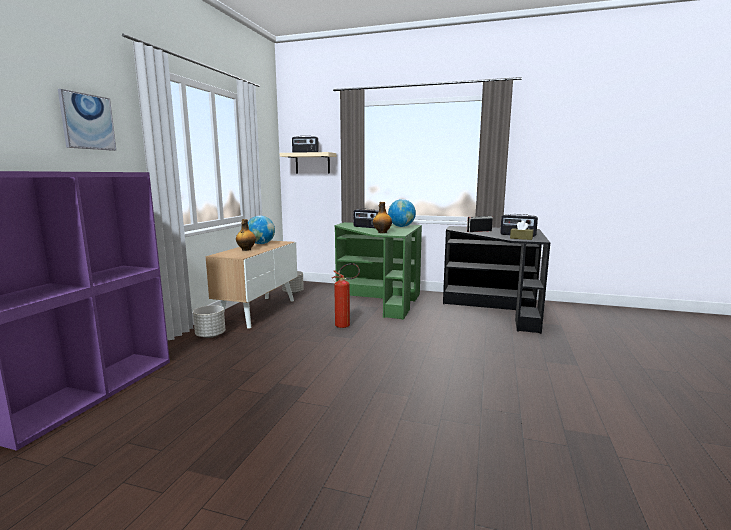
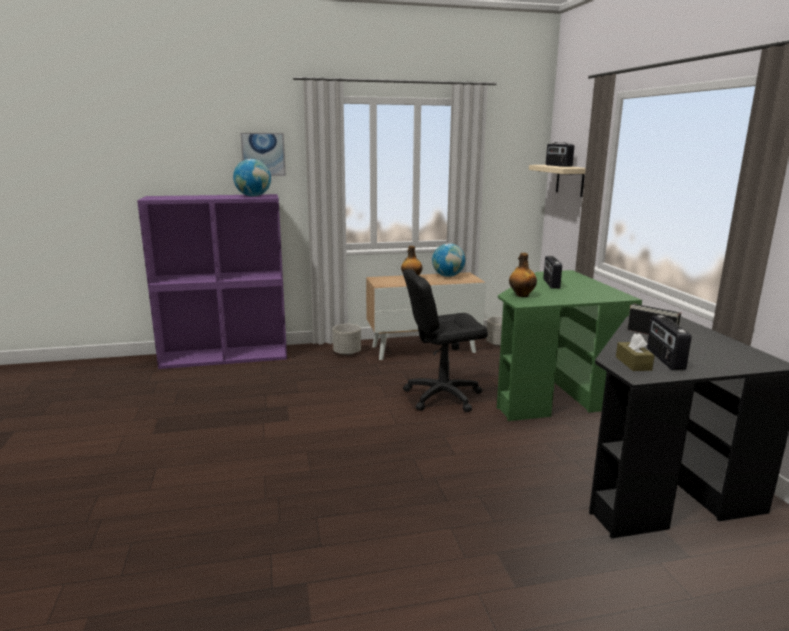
camera: 60 degrees right, 5 degrees up
(346, 326) = (442, 396): fire extinguisher -> black office chair
(401, 226) = (595, 294): globe -> globe (253, 196)

